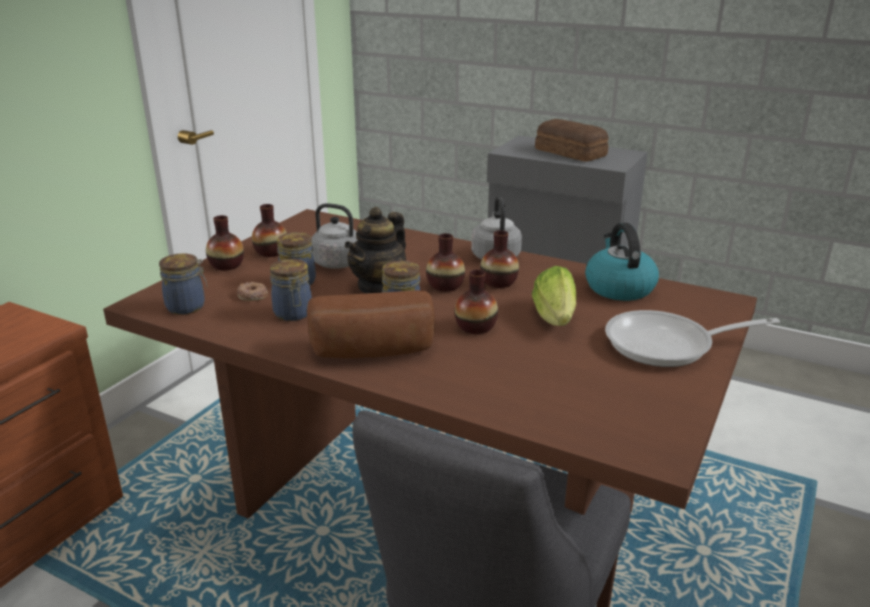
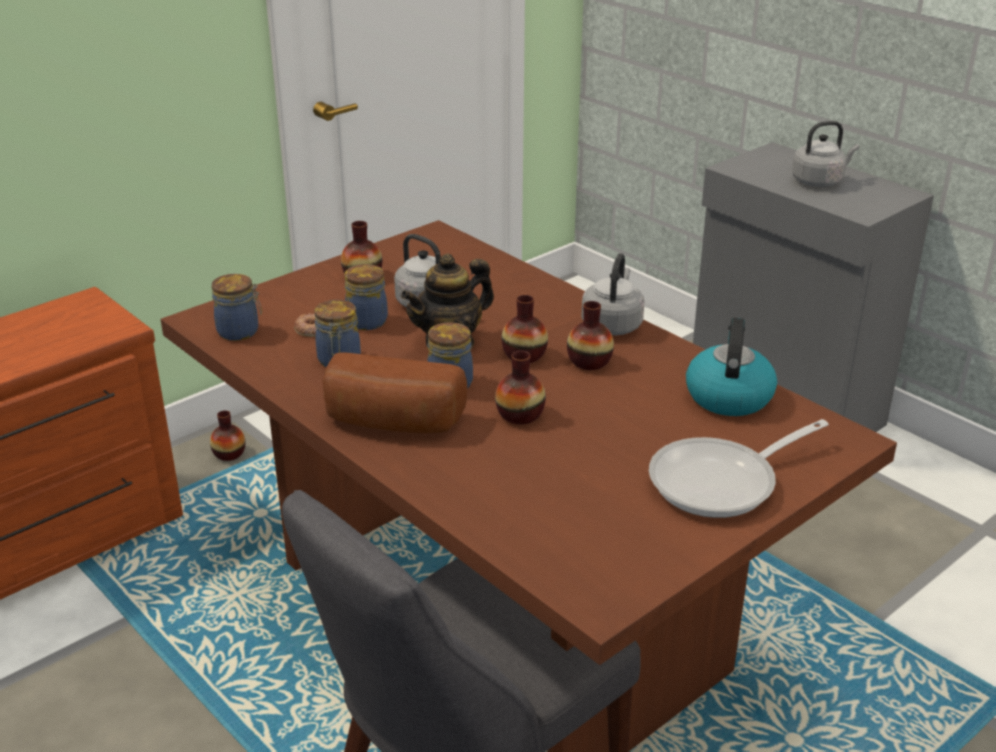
camera: 20 degrees right, 5 degrees up
(226, 265) = (306, 285): vase -> vase (229, 454)
(555, 319) = (617, 422): lettuce -> none
(570, 152) = (819, 181): bread -> grey kettle
(667, 345) = (722, 482): frying pan -> frying pan turned 45 degrees counterclockwise

